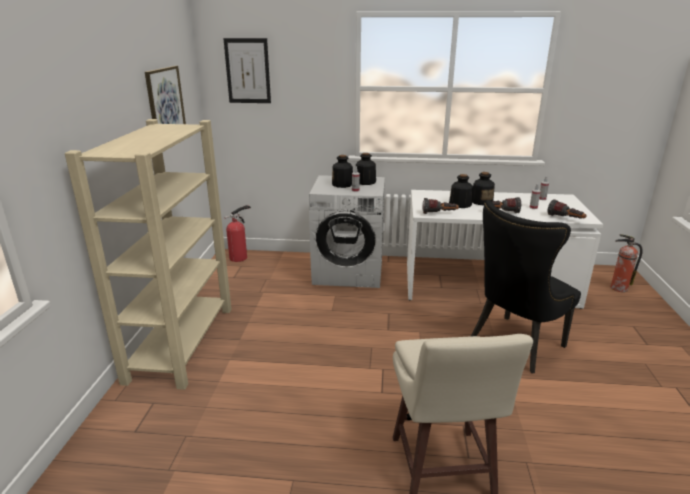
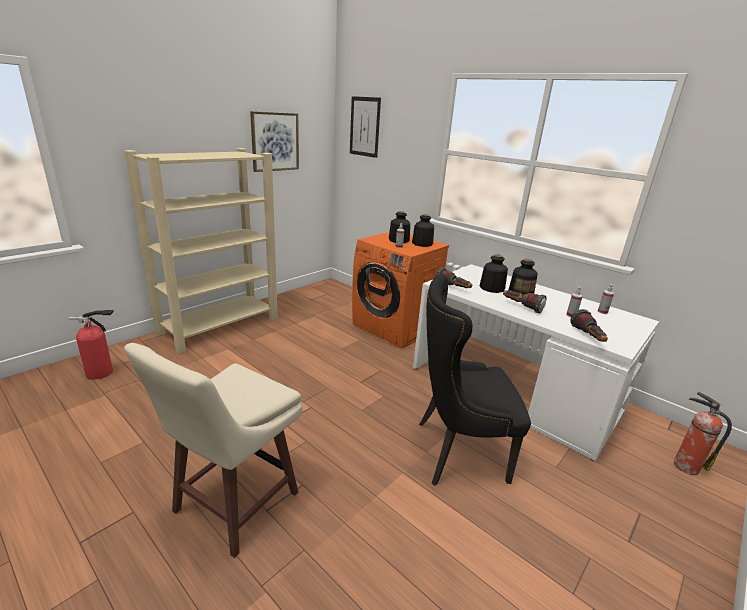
camera: 35 degrees right, 0 degrees up
(240, 257) = (335, 288): fire extinguisher -> fire extinguisher (102, 373)
(348, 274) = (394, 329): white washing machine -> orange washing machine

